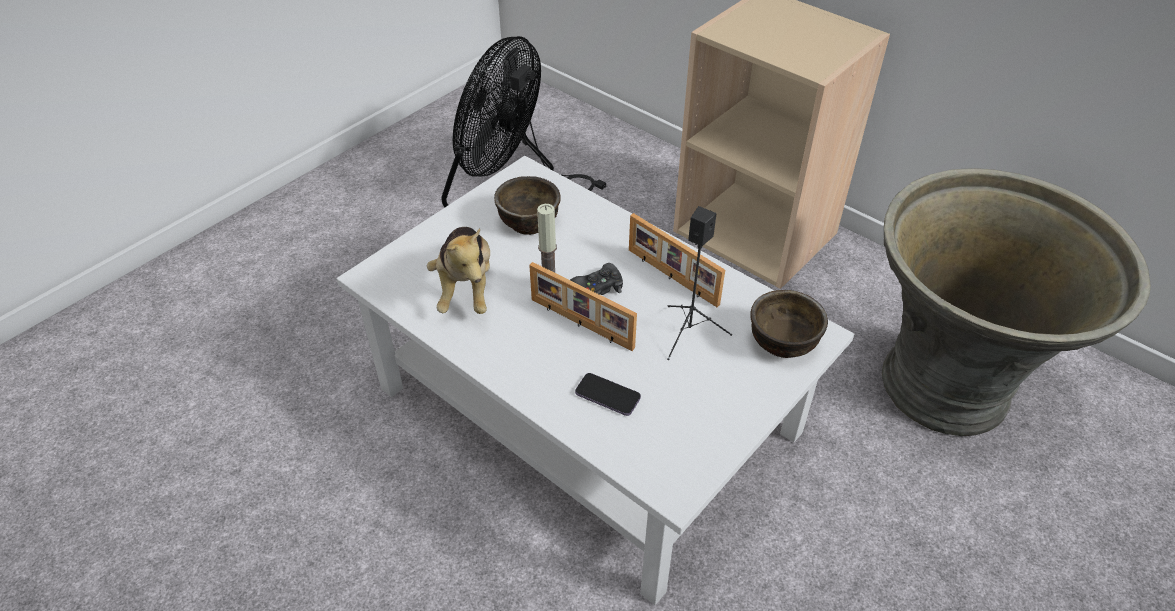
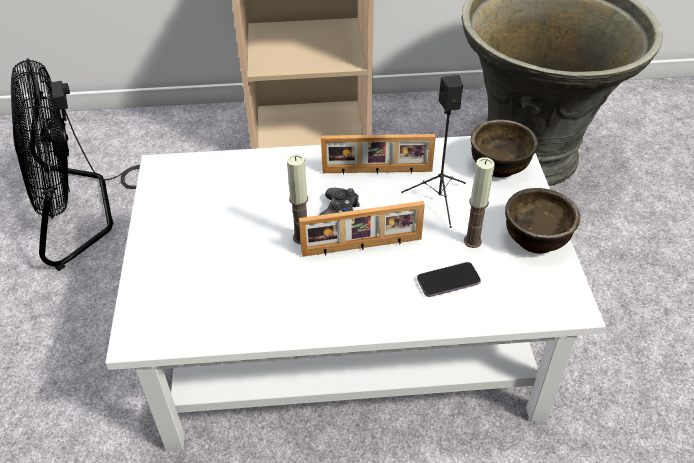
camera: 45 degrees left, 0 degrees up
(466, 288) = (238, 286): plush toy -> none
(528, 222) = (218, 203): brown bowl -> brown bowl (535, 239)
(669, 382) = (472, 241): none -> candle

